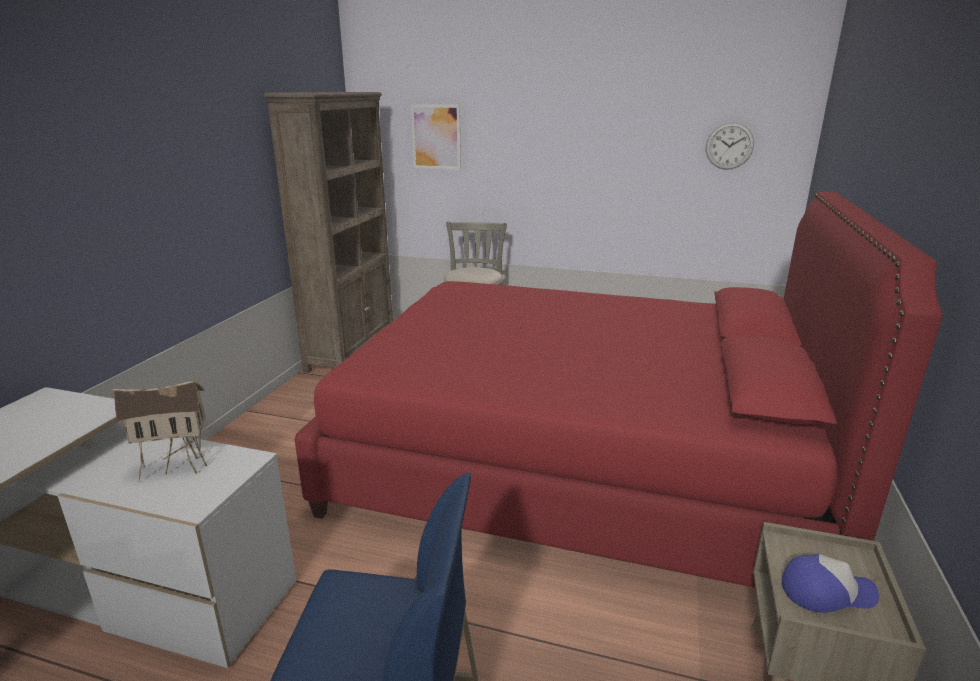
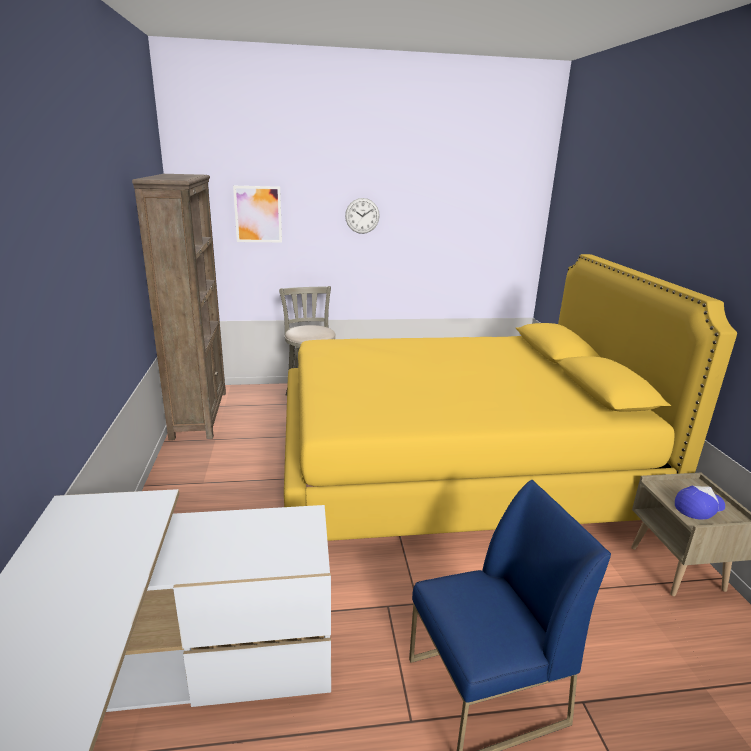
camera: 25 degrees left, 0 degrees up
(176, 467) = (254, 536): toy house -> none
(575, 462) = (453, 468): red bed -> yellow bed
(729, 146) = (492, 219): wall clock -> wall clock (362, 216)

